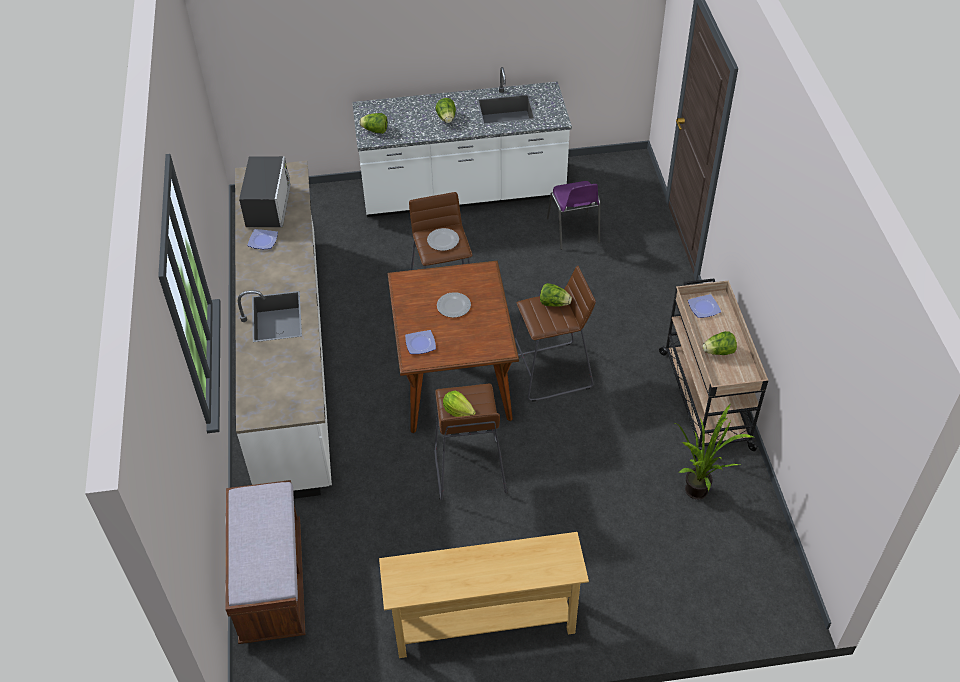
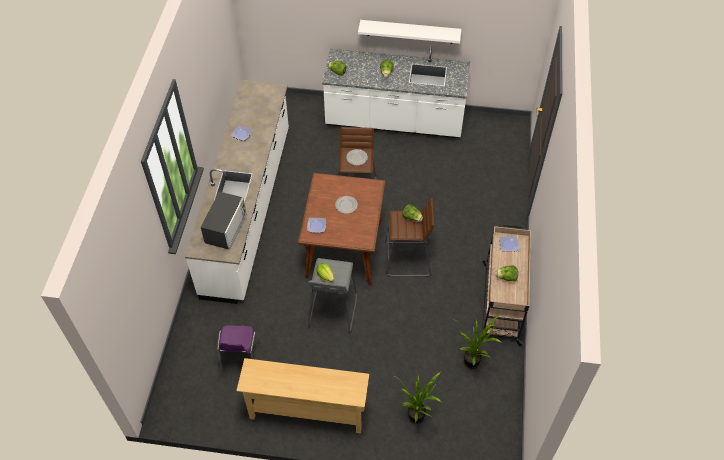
camera: 15 degrees right, 5 degrees up
(268, 206) = (253, 111): microwave -> microwave (226, 228)
(271, 583) = (190, 351): brown bench -> none
(467, 52) = (410, 31): none -> white shelf
(469, 470) = (332, 311): brown stool -> grey stool
(573, 231) = (457, 165): purple chair -> purple chair (240, 358)
(650, 592) = (417, 420): none -> potted plant

